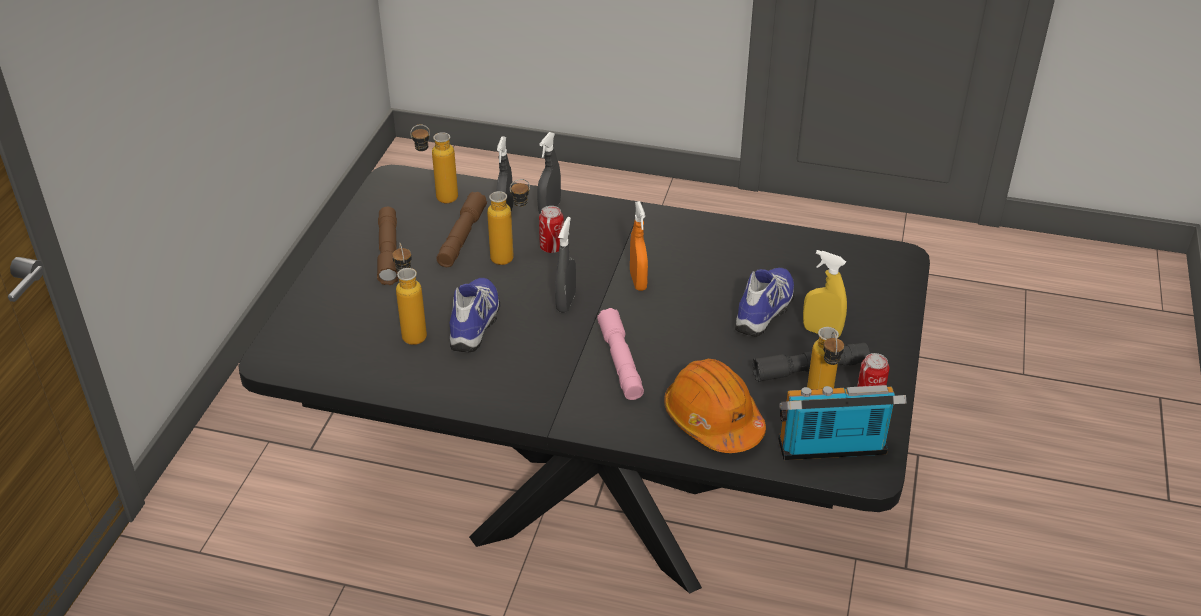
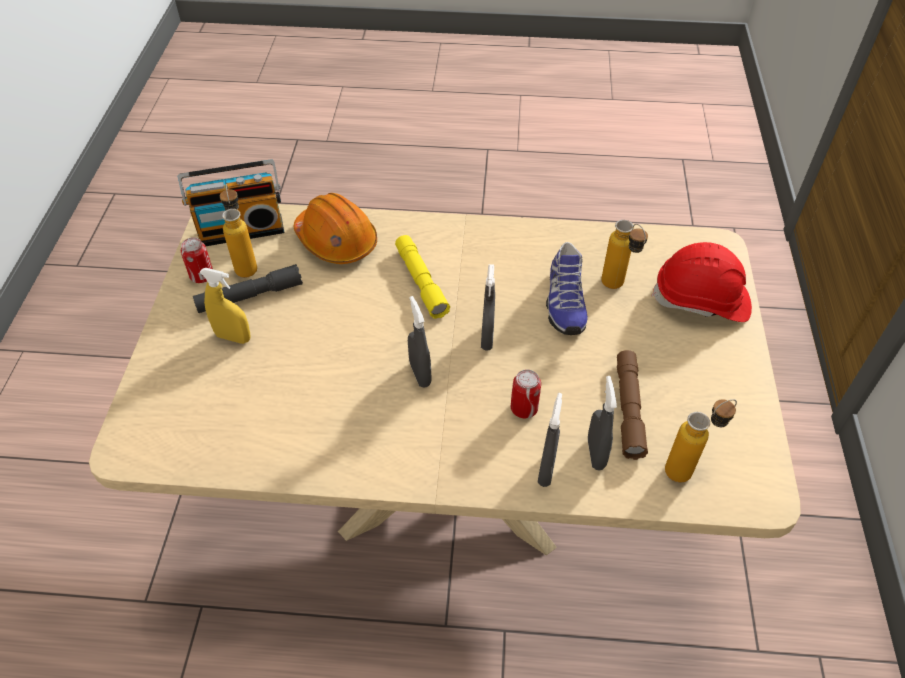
camera: 170 degrees right, 10 degrees up
(335, 309) = (701, 300): none -> red hard hat
(388, 252) = (695, 376): brown flashlight -> none
(511, 257) = (562, 387): bottle -> none
(600, 509) = (452, 487): black dining table -> beige dining table
(620, 362) = (421, 282): pink flashlight -> yellow flashlight
(638, 281) = (420, 374): orange spray bottle -> grey spray bottle
(766, 310) = (286, 355): shoe -> none

